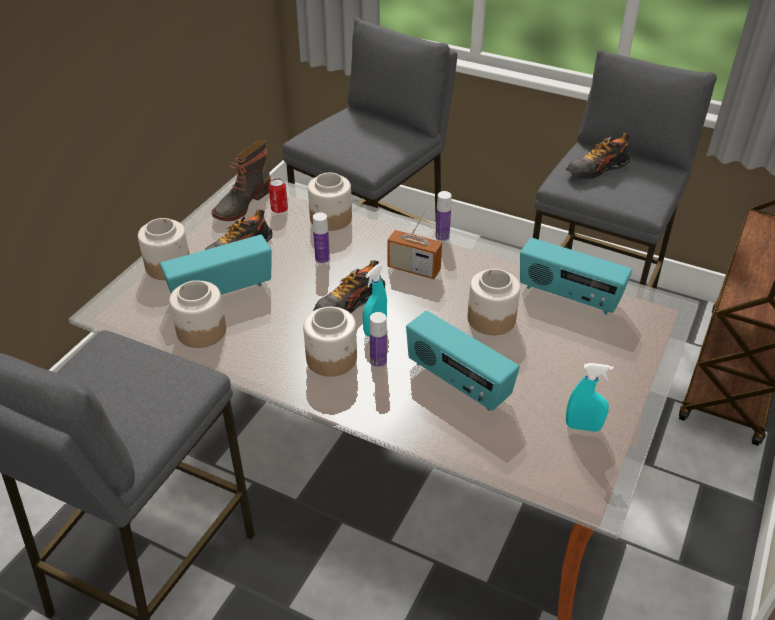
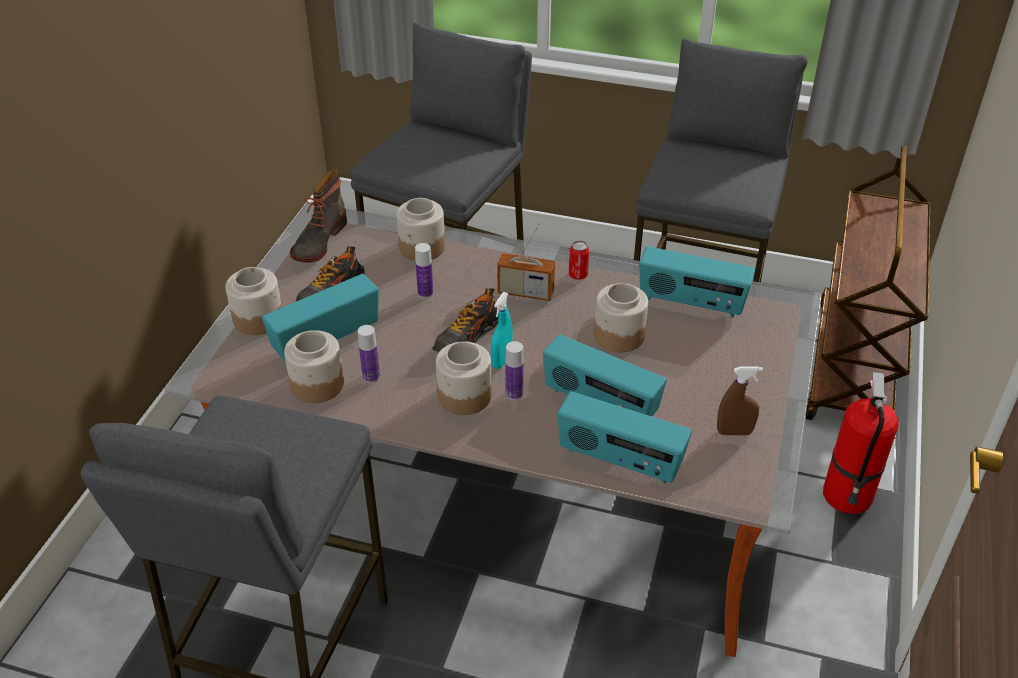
camera: 10 degrees left, 0 degrees up
(279, 209) = (362, 243): can -> can (578, 275)
(442, 237) = (546, 255): bottle -> bottle (371, 377)
(463, 439) = (619, 460): none -> radio
(583, 427) = (734, 432): turquoise spray bottle -> brown spray bottle
(596, 170) = (695, 166): shoe -> none
(707, 500) = (848, 497): none -> fire extinguisher

